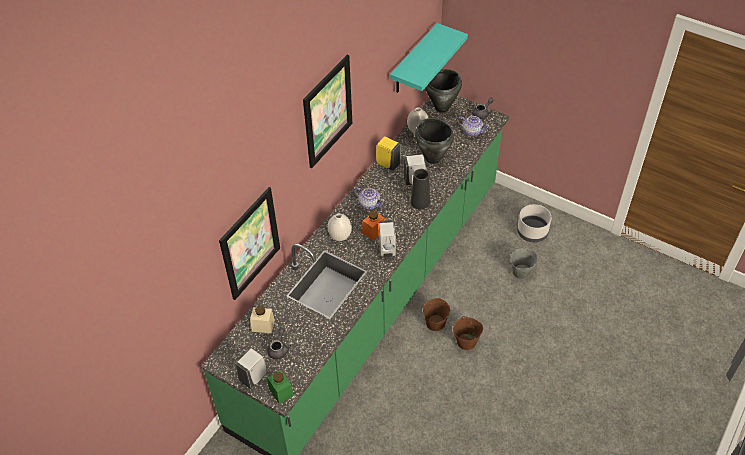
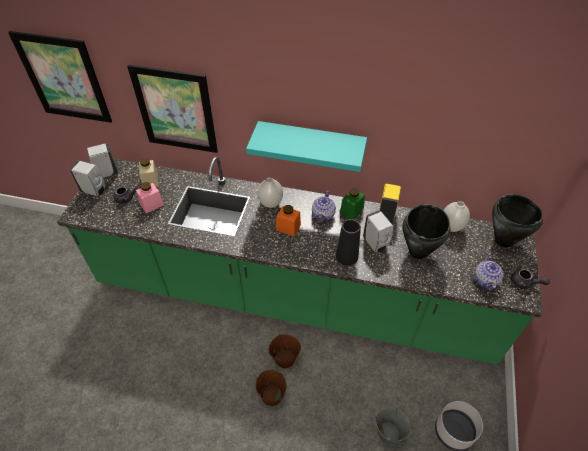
camera: 70 degrees right, 0 degrees up
(281, 392) = (80, 212): green jar -> green jar (351, 210)
(298, 329) = (151, 204): none -> pink jar
(328, 111) = (317, 76): picture -> picture (64, 78)
(387, 250) = (267, 245): white soap dispenser -> white soap dispenser (106, 173)
(413, 60) = (503, 157): turquoise shelf -> turquoise shelf (311, 144)

